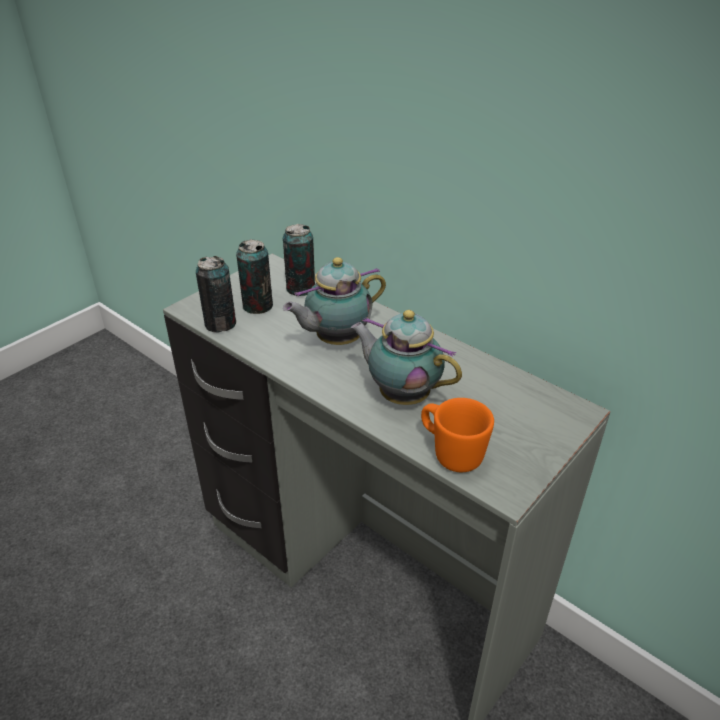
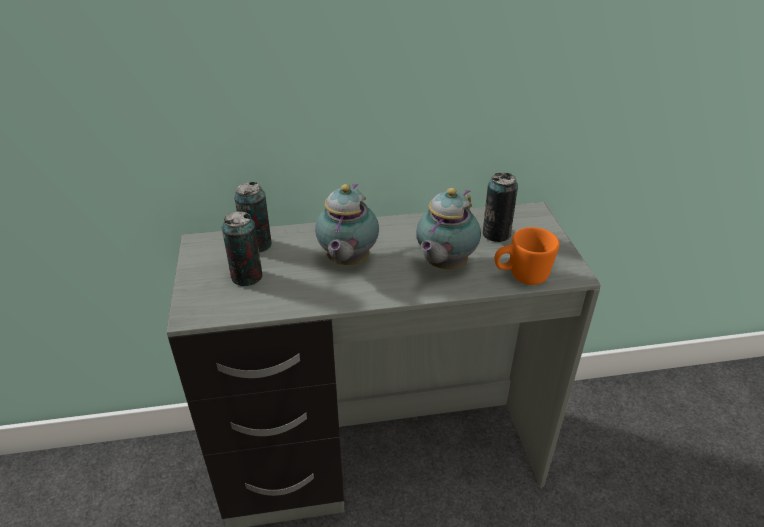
camera: 50 degrees left, 0 degrees up
(220, 324) = (242, 308): can -> can (496, 234)
(401, 395) = (443, 265): teapot -> teapot turned 45 degrees counterclockwise

